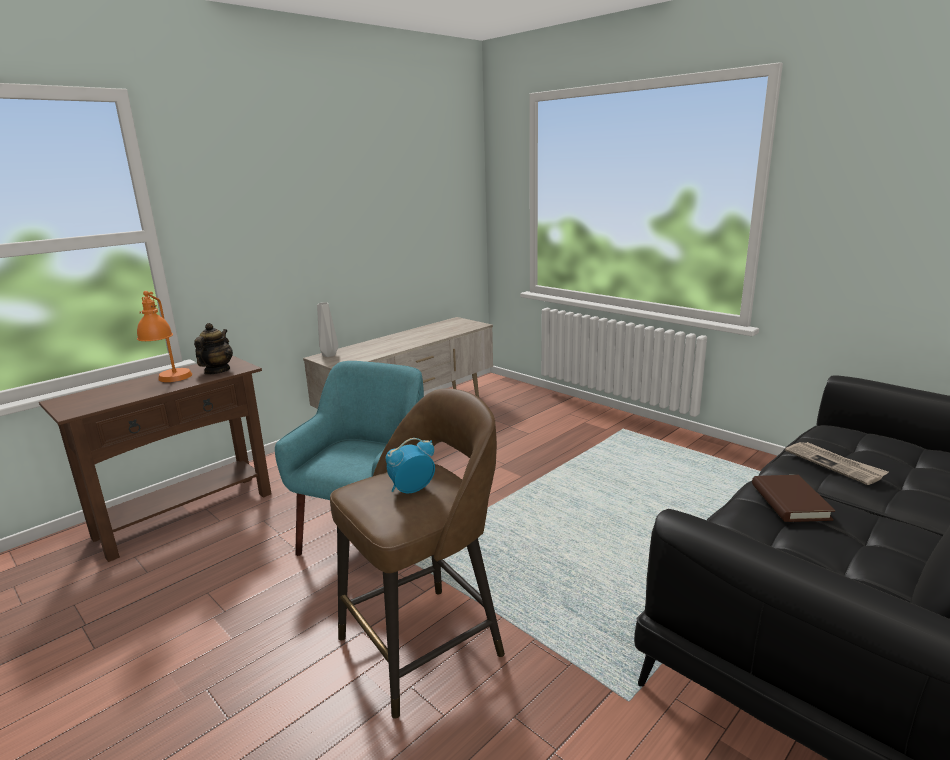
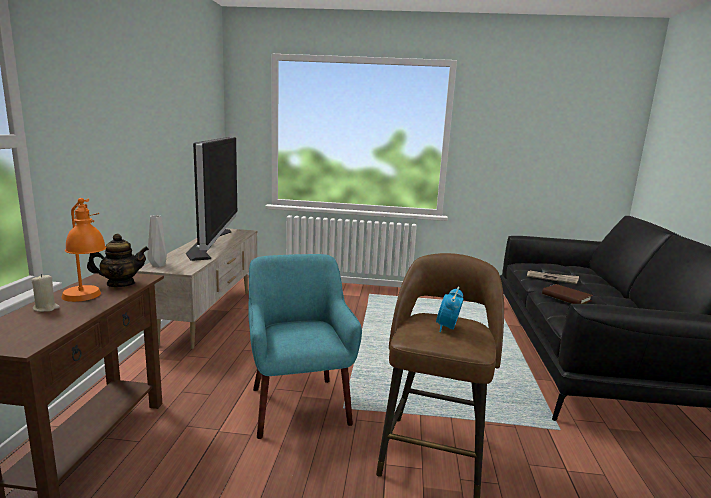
camera: 40 degrees left, 5 degrees down
(137, 384) = (46, 308): none -> beige candle
(216, 371) = (120, 284): teapot -> teapot turned 105 degrees clockwise
(416, 336) = (211, 243): none -> television

